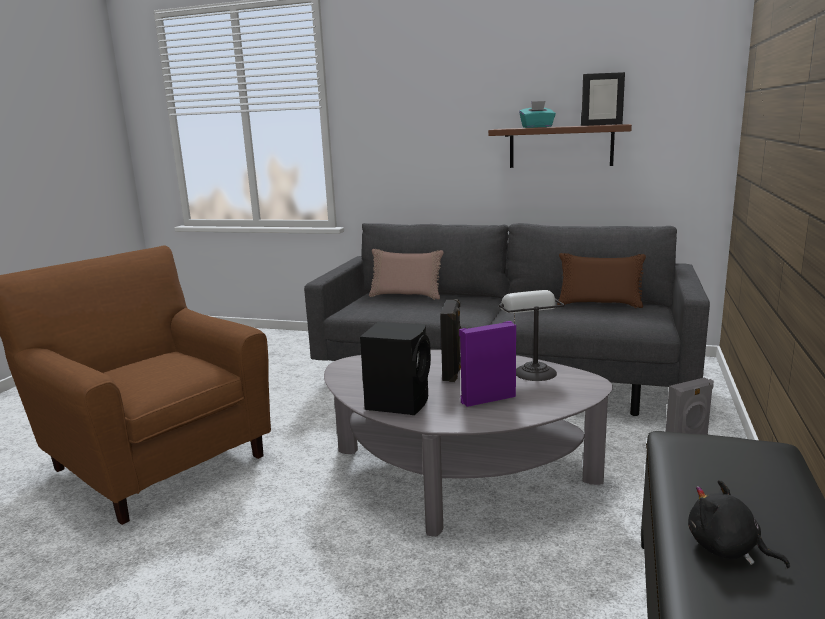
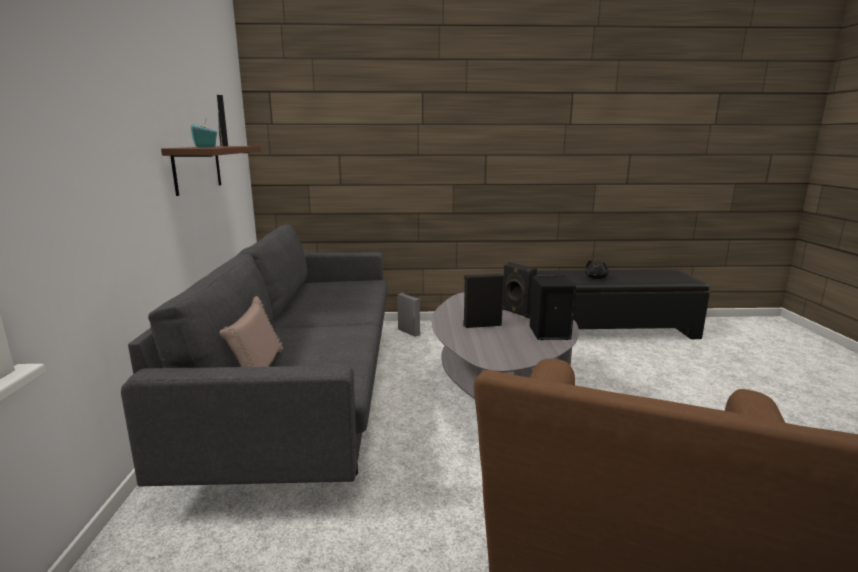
camera: 110 degrees left, 0 degrees up
(487, 398) = (516, 313): purple speaker -> black speaker
(530, 369) = (460, 307): table lamp -> none
(599, 304) = (308, 294): brown pillow -> none

